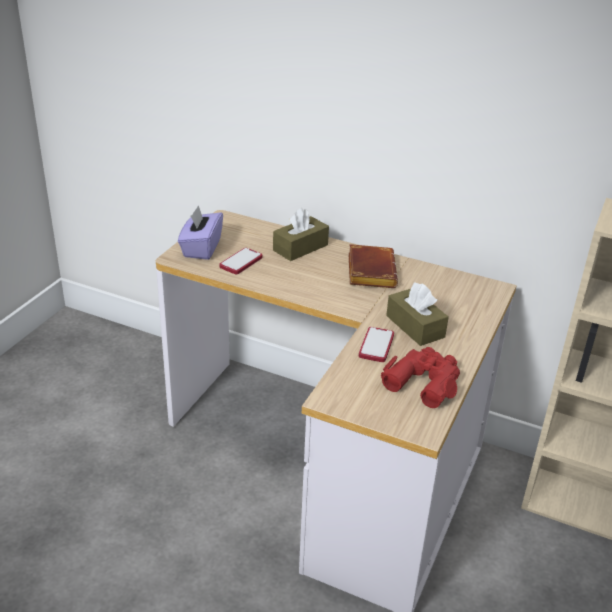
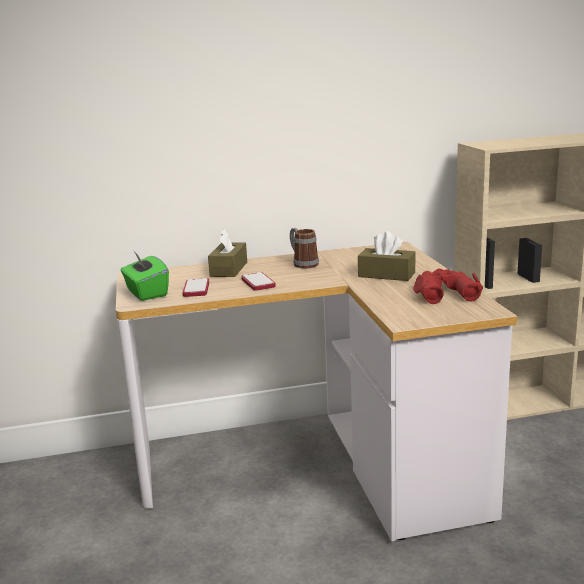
camera: 35 degrees left, 15 degrees down
(201, 248) = (146, 293): purple tissue box -> green tissue box
(369, 271) = (303, 263): brown book -> mug
(376, 346) = (381, 290): phone -> phone (258, 283)

